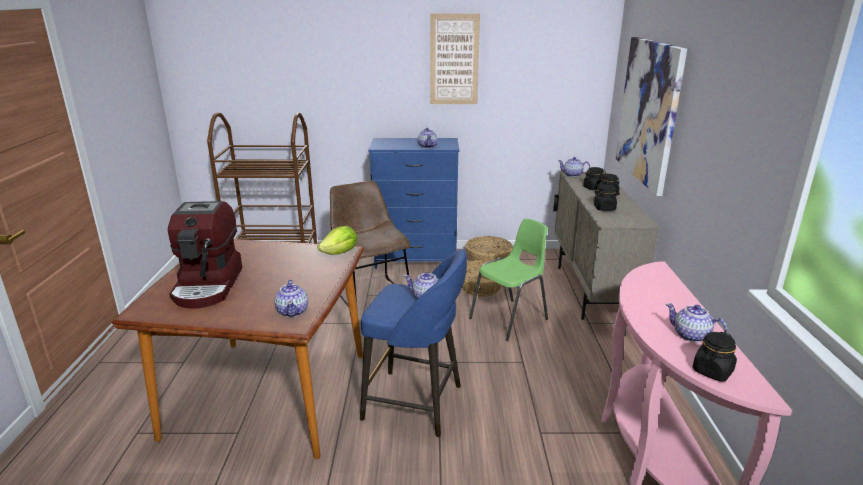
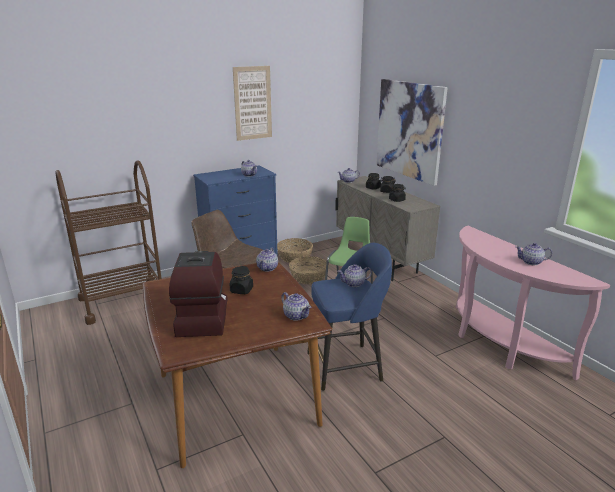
camera: 30 degrees left, 0 degrees up
(209, 285) = (202, 317): coffee machine -> coffee machine turned 150 degrees counterclockwise
(340, 253) = (267, 268): lettuce -> teapot
(712, 371) = (561, 277): black jar -> black jar (241, 290)

